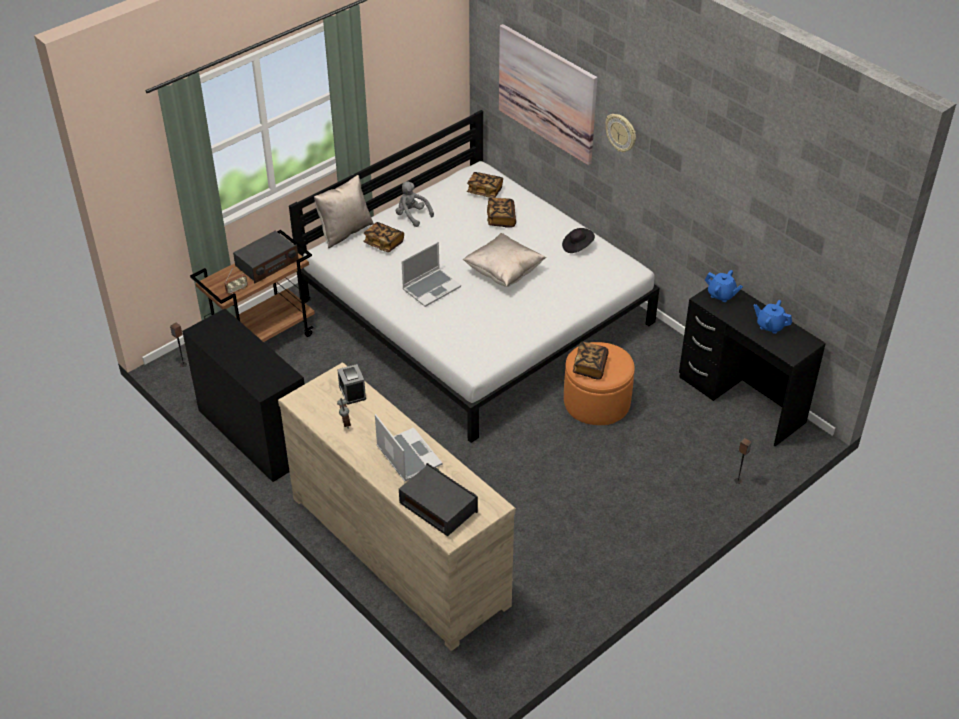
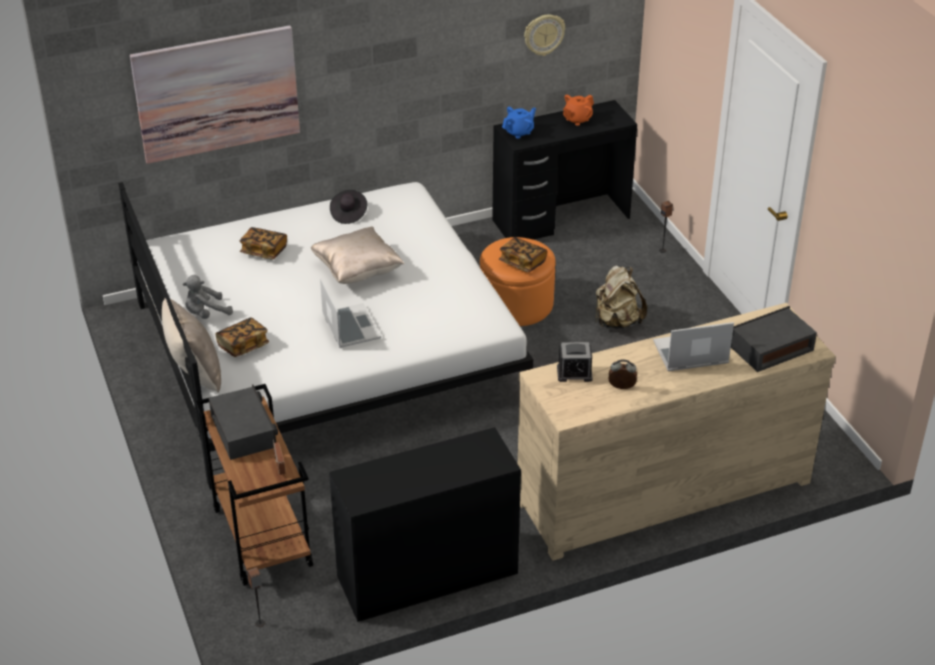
camera: 70 degrees left, 5 degrees down
(485, 191) = (205, 250): book -> none
(609, 472) = (617, 322): none -> beige backpack
(621, 133) = (334, 66): wall clock -> wall clock (543, 34)
(770, 326) = (577, 119): blue teapot -> orange teapot

